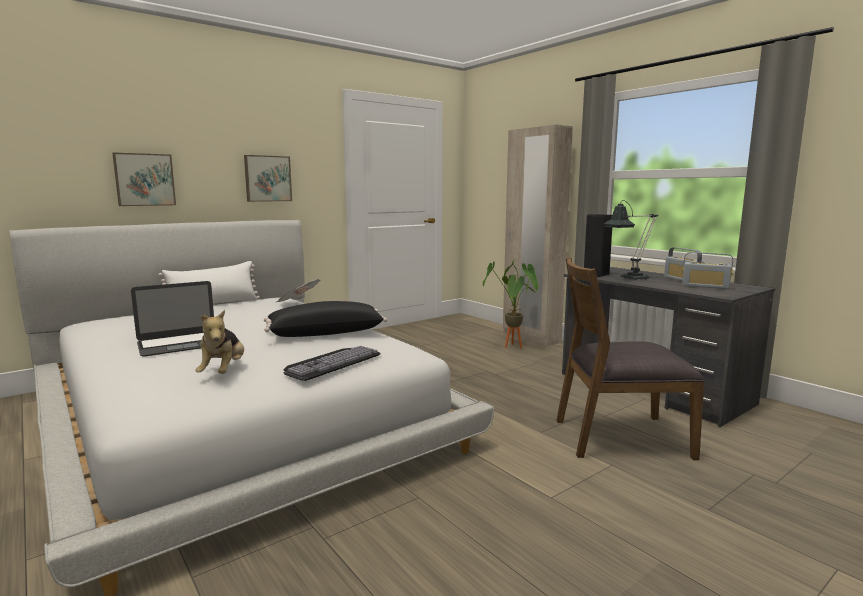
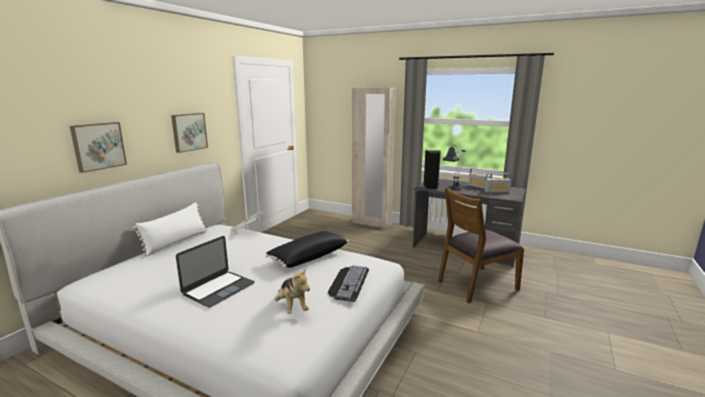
camera: 25 degrees left, 5 degrees up
(512, 347) = (367, 232): potted plant -> none

